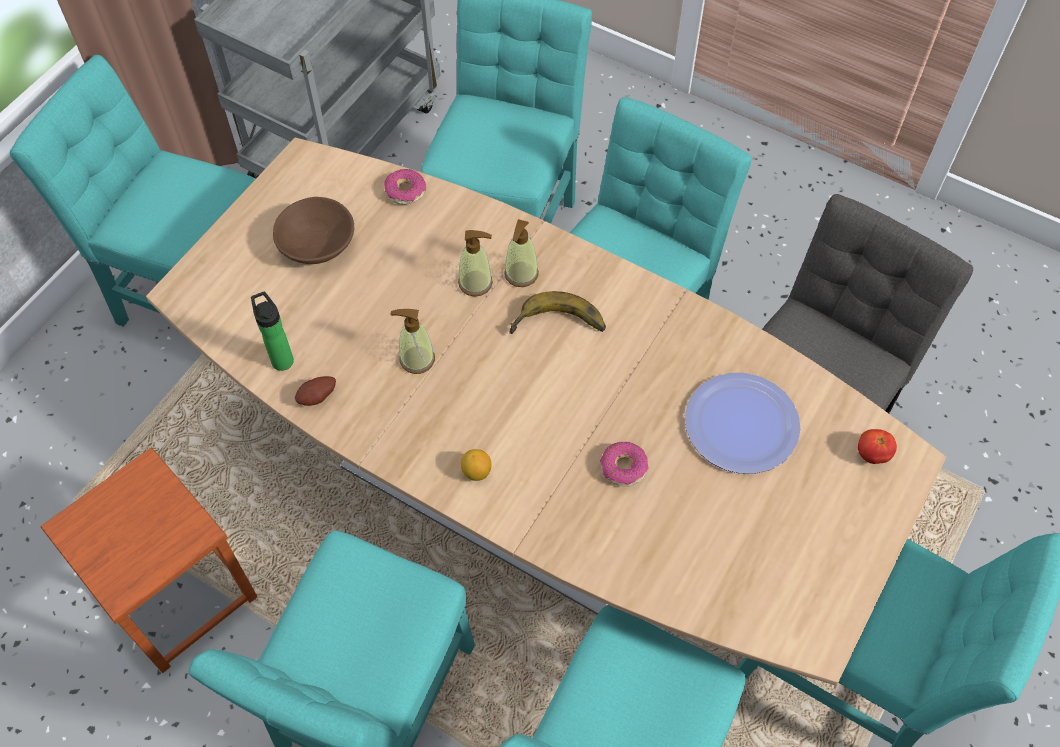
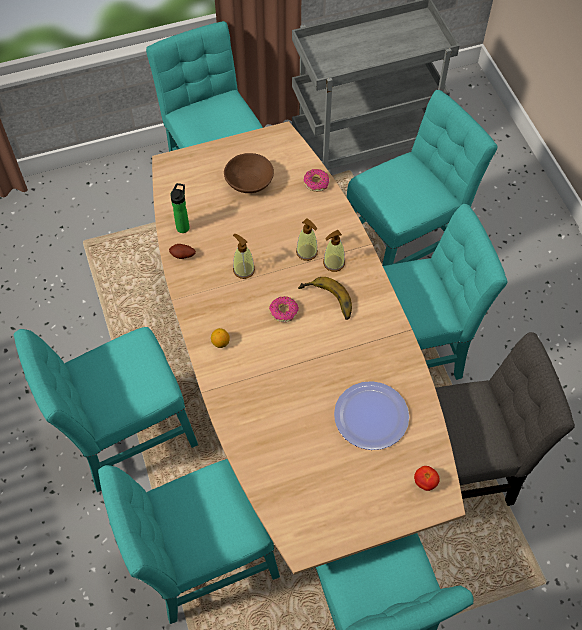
camera: 40 degrees right, 0 degrees up
(176, 594) = (89, 317): brown stool -> none
(623, 467) = (291, 392): donut -> donut (283, 312)

